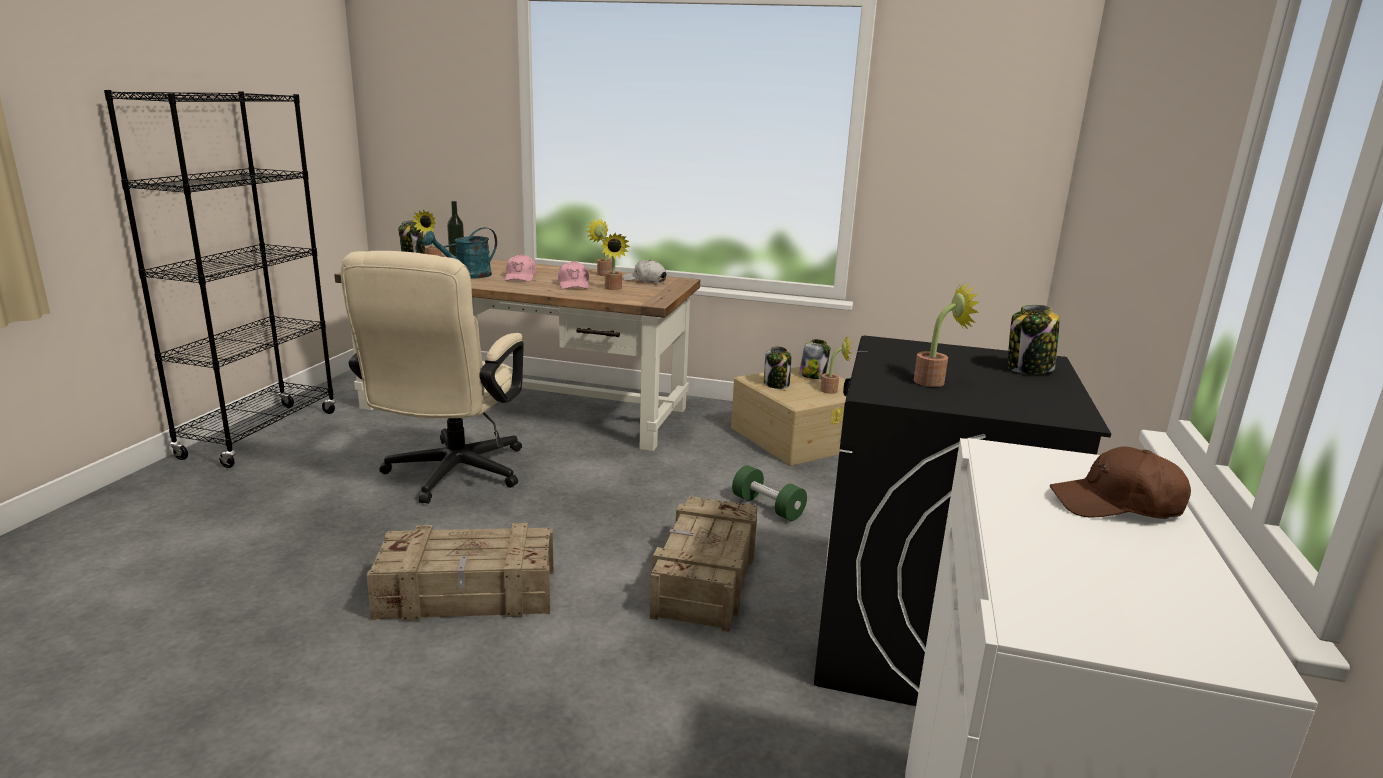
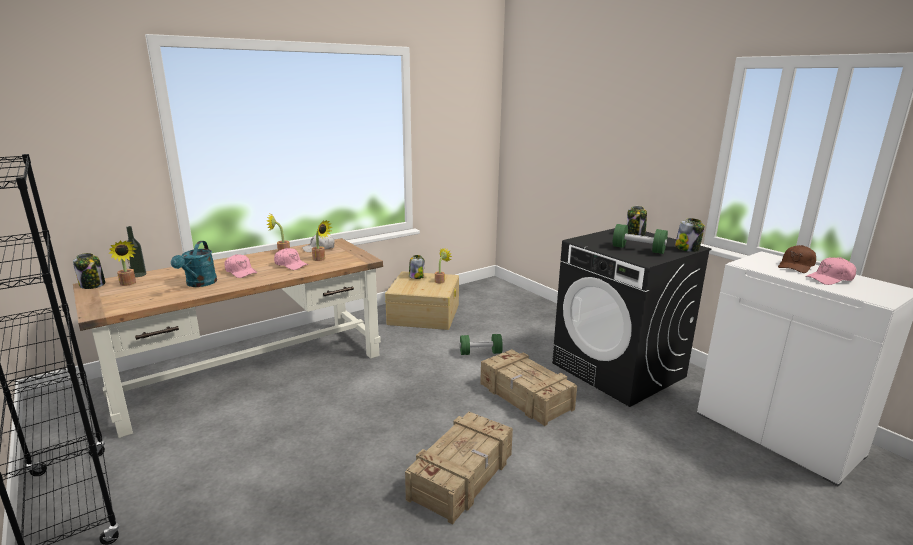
camera: 50 degrees left, 0 degrees up
(450, 476) = (305, 434): beige office chair -> none
(776, 384) = (413, 288): jar -> jar (687, 249)
(935, 381) = (638, 249): potted plant -> green dumbbell
(1098, 549) = (830, 279): none -> pink cap

